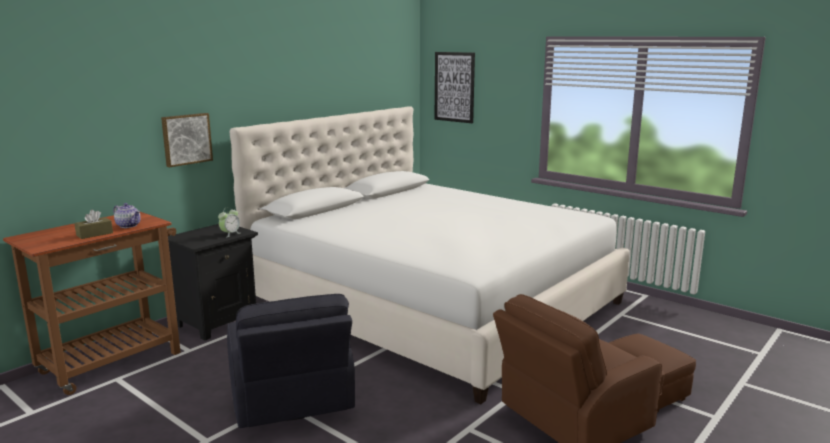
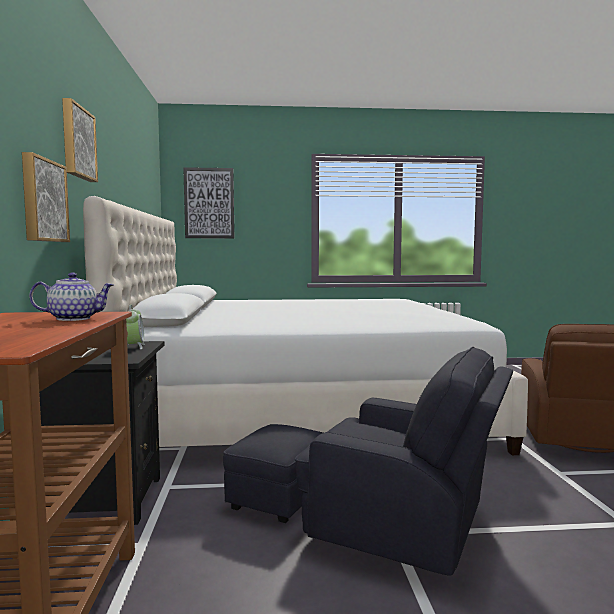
camera: 45 degrees left, 10 degrees down
(94, 234) = (52, 328): brown tissue box -> none
(236, 87) = (77, 143): none -> picture

